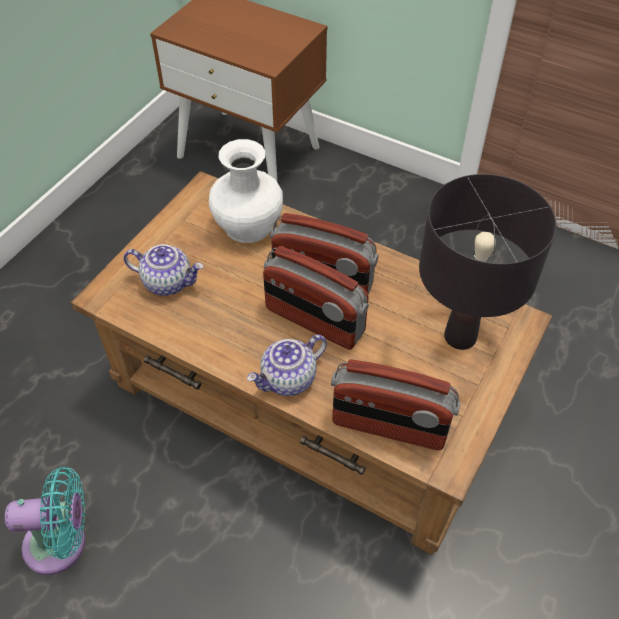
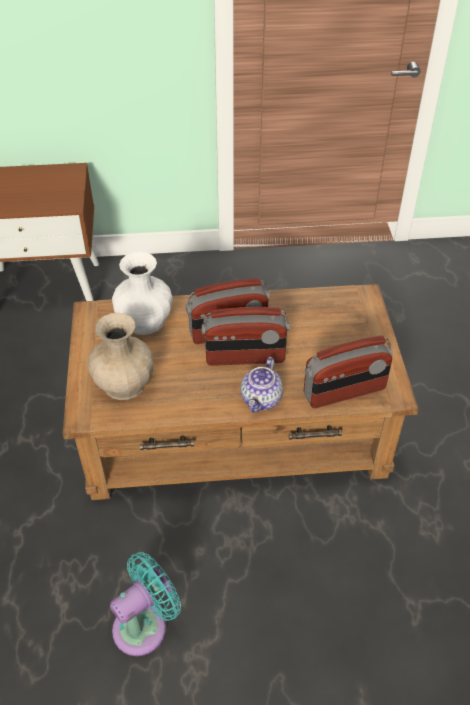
camera: 35 degrees left, 5 degrees down
(168, 282) = (123, 383): teapot -> beige vase
(460, 336) = (339, 321): black table lamp -> none

